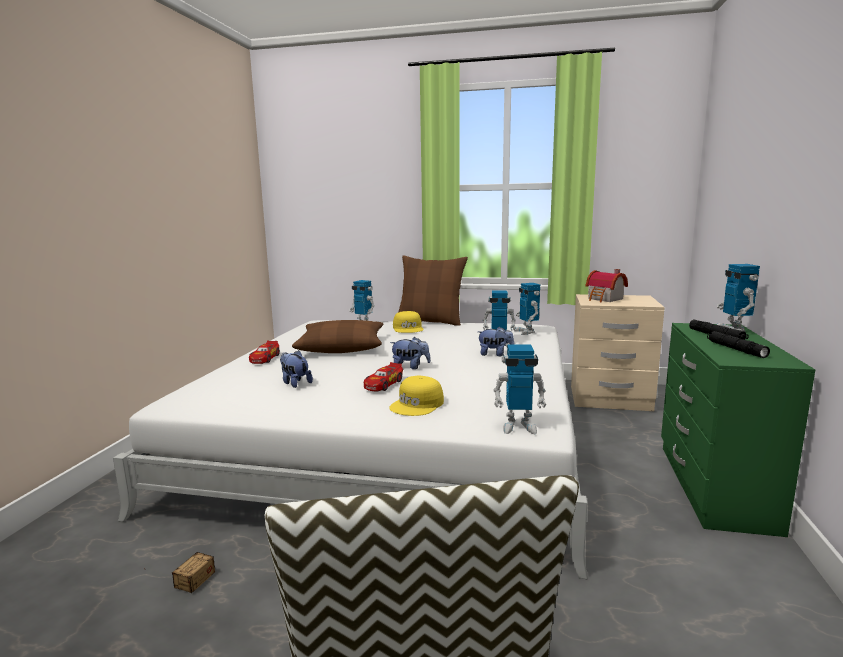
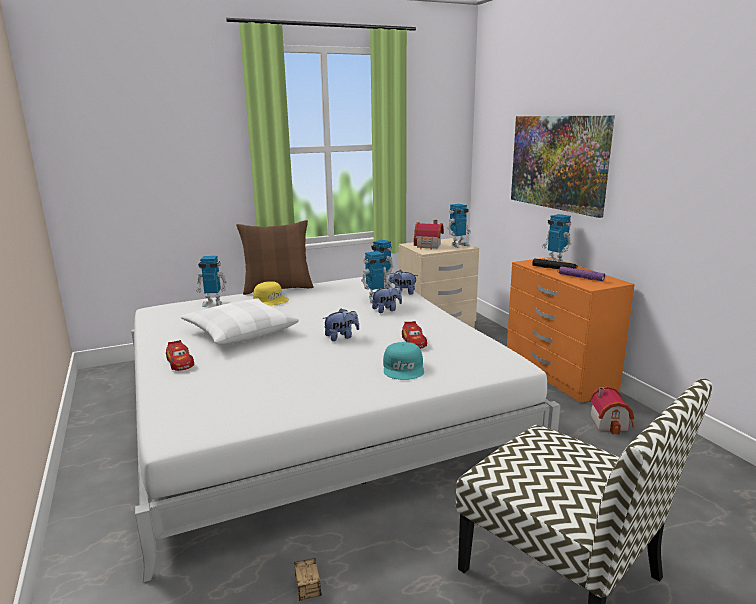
camera: 35 degrees left, 5 degrees up
(295, 383) = (264, 378): plush toy -> plush toy (402, 292)
(341, 346) = (240, 331): brown pillow -> white pillow
(383, 384) = (348, 358): toy car -> toy car (413, 341)
(418, 405) = (404, 368): yellow cap -> turquoise cap
(518, 426) = (497, 364): toy robot -> toy robot (458, 245)
(712, 486) = (558, 374): green dresser -> orange dresser
(722, 568) = (611, 422): none -> toy house
(736, 349) = (580, 277): black flashlight -> purple flashlight
(759, 193) = (558, 162): none -> picture

